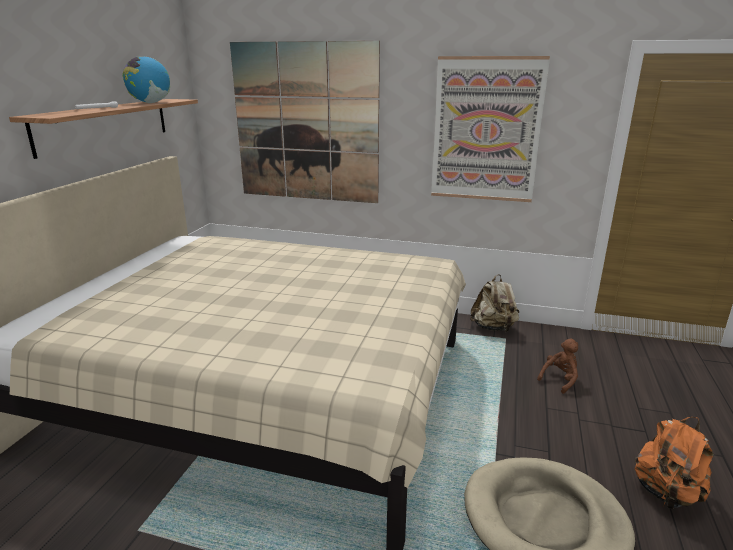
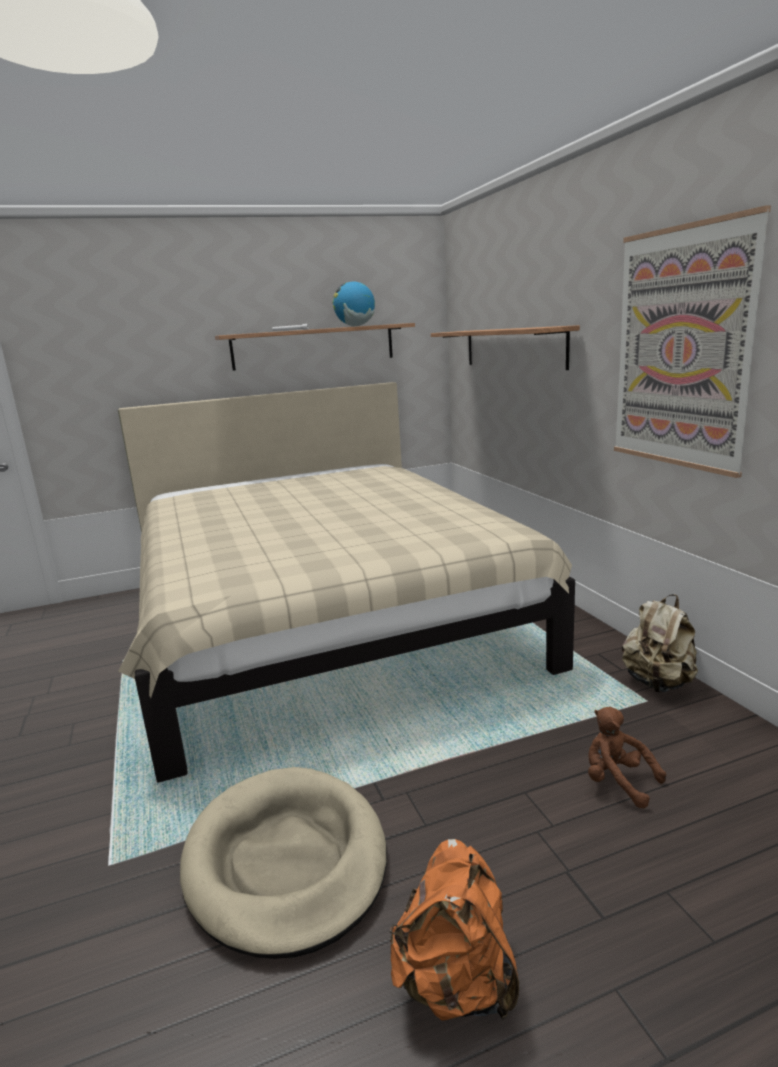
camera: 55 degrees right, 5 degrees down
(306, 123) = (513, 347): picture -> shelf
(560, 379) = (617, 781): brown plush toy -> brown plush toy turned 150 degrees counterclockwise

